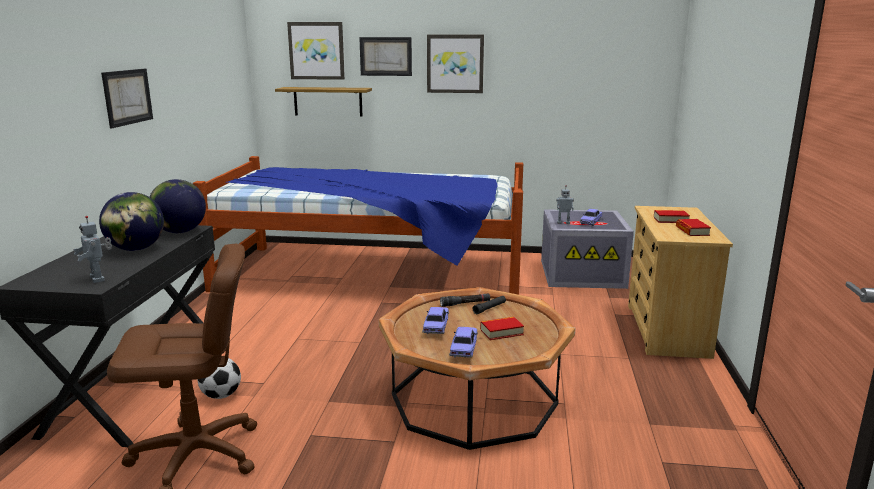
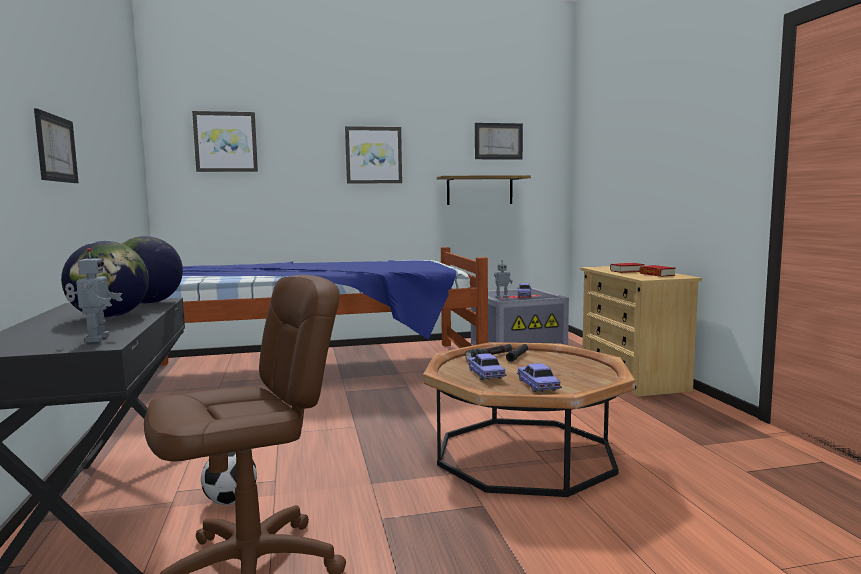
camera: 20 degrees left, 10 degrees down
(98, 279) = (95, 339): toy robot -> toy robot turned 135 degrees counterclockwise
(328, 101) = (238, 195): shelf -> shelf (479, 190)
(386, 56) = (302, 148): picture -> picture (498, 141)
(501, 332) = (554, 370): book -> none

